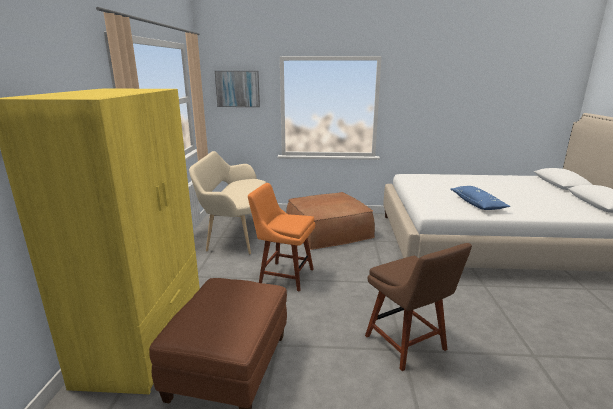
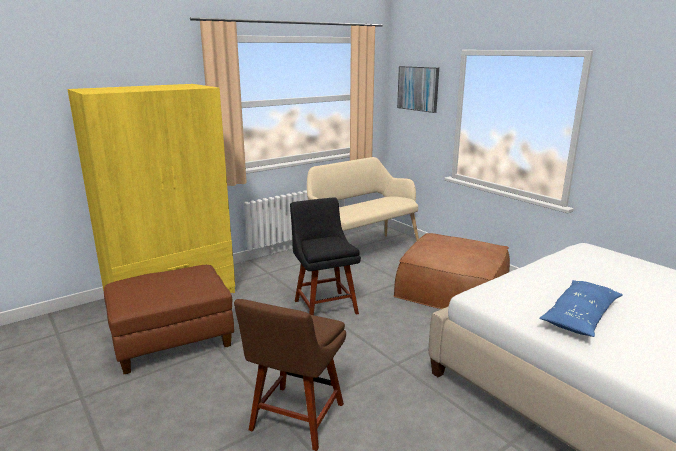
camera: 50 degrees right, 0 degrees up
(284, 275) = (324, 305): orange chair -> black chair

